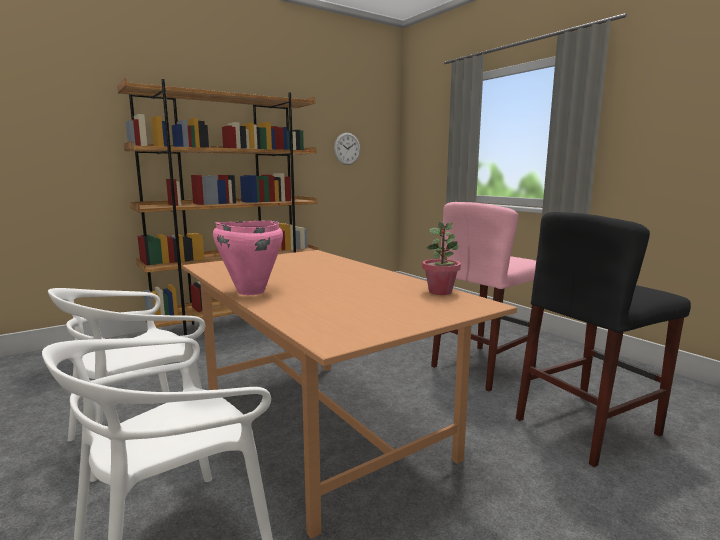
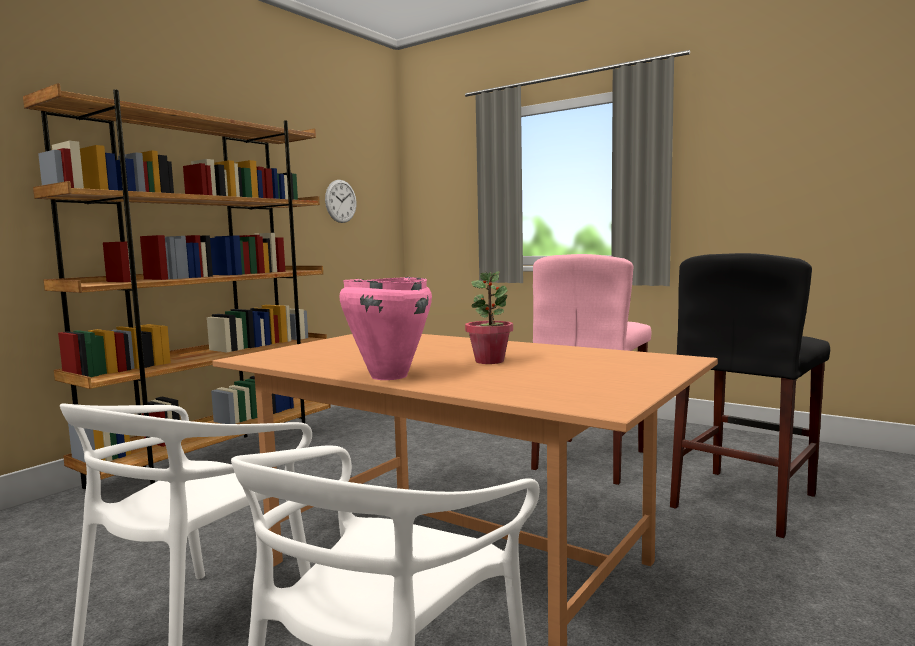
camera: 20 degrees left, 5 degrees down
(440, 292) = (615, 353): potted plant -> potted plant (490, 361)

